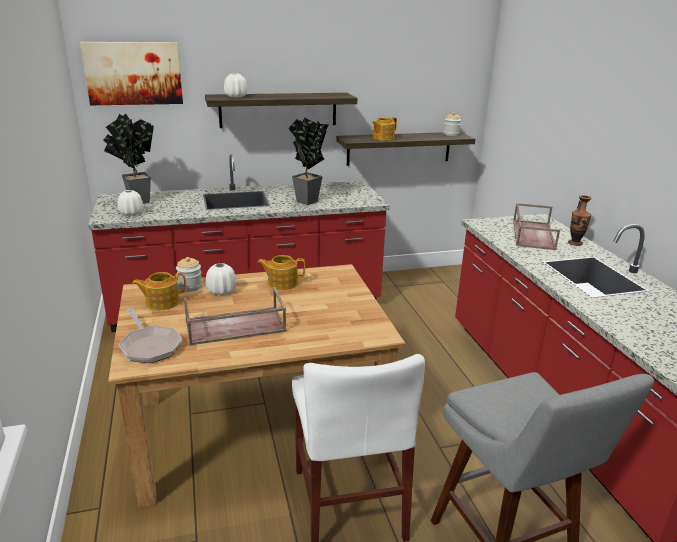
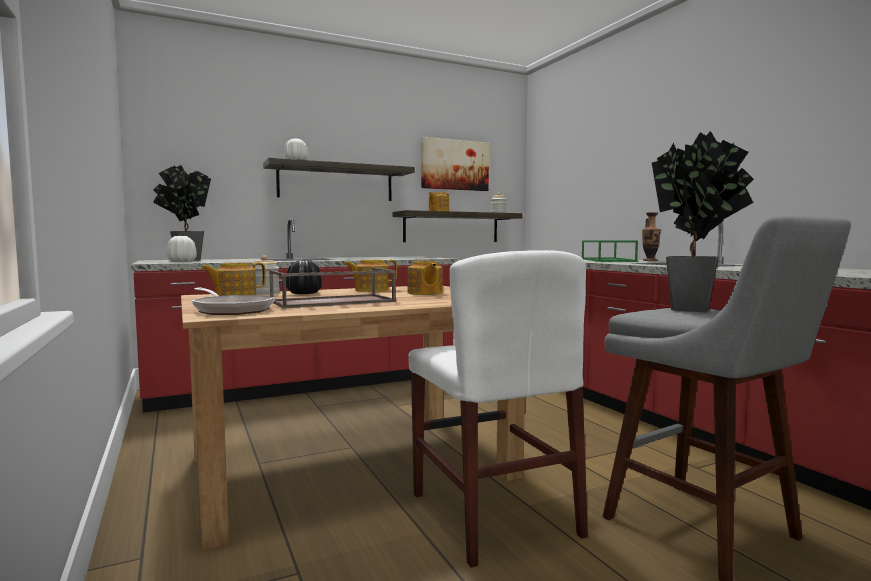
camera: 10 degrees left, 20 degrees down
(134, 73) = (190, 136): picture -> picture (454, 165)
(221, 291) = (304, 293): white vase -> black vase
(308, 202) = (374, 259): potted plant -> potted plant (697, 310)
(323, 301) = (424, 293): none -> teapot
(532, 234) = (606, 260): brown tray -> green tray

